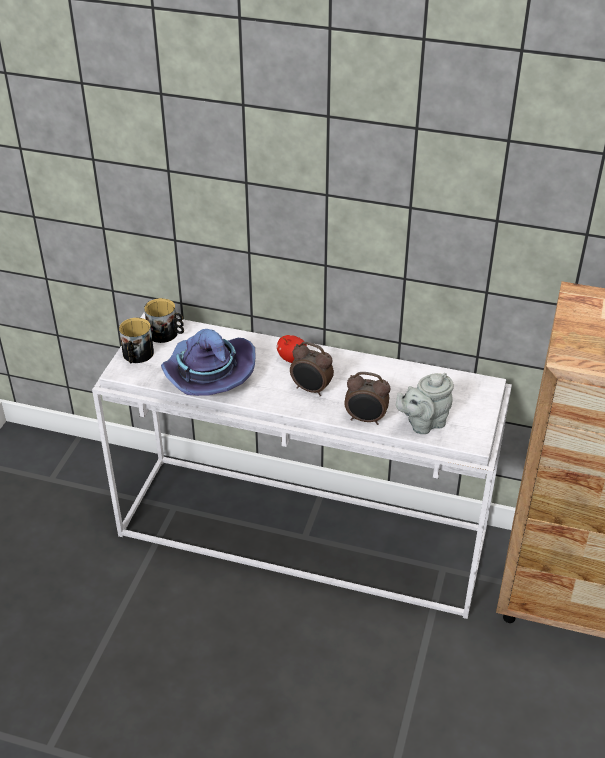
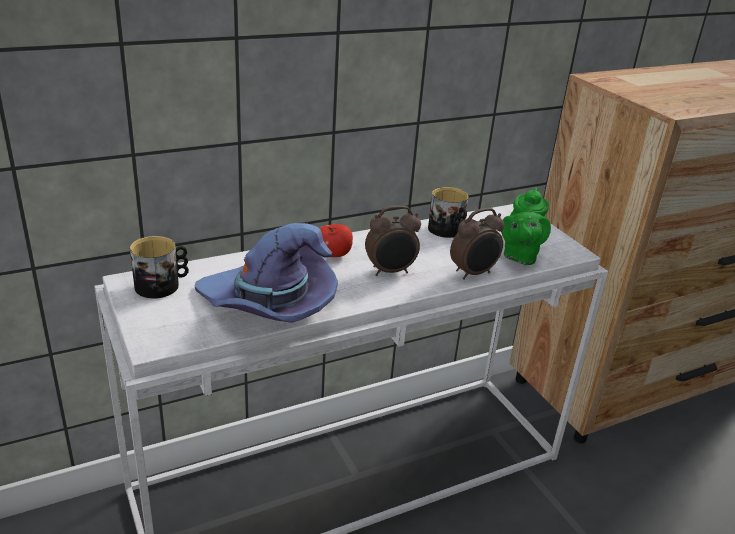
camera: 45 degrees left, 10 degrees down
(137, 355) = (154, 320): mug -> mug (448, 231)
(423, 423) = (520, 256): grey teapot -> green teapot

